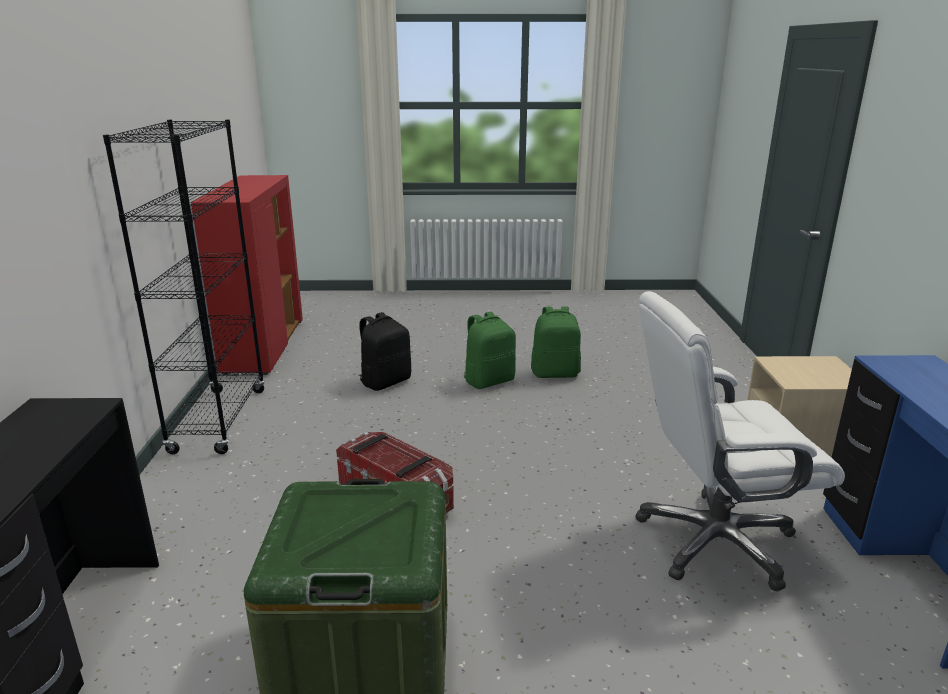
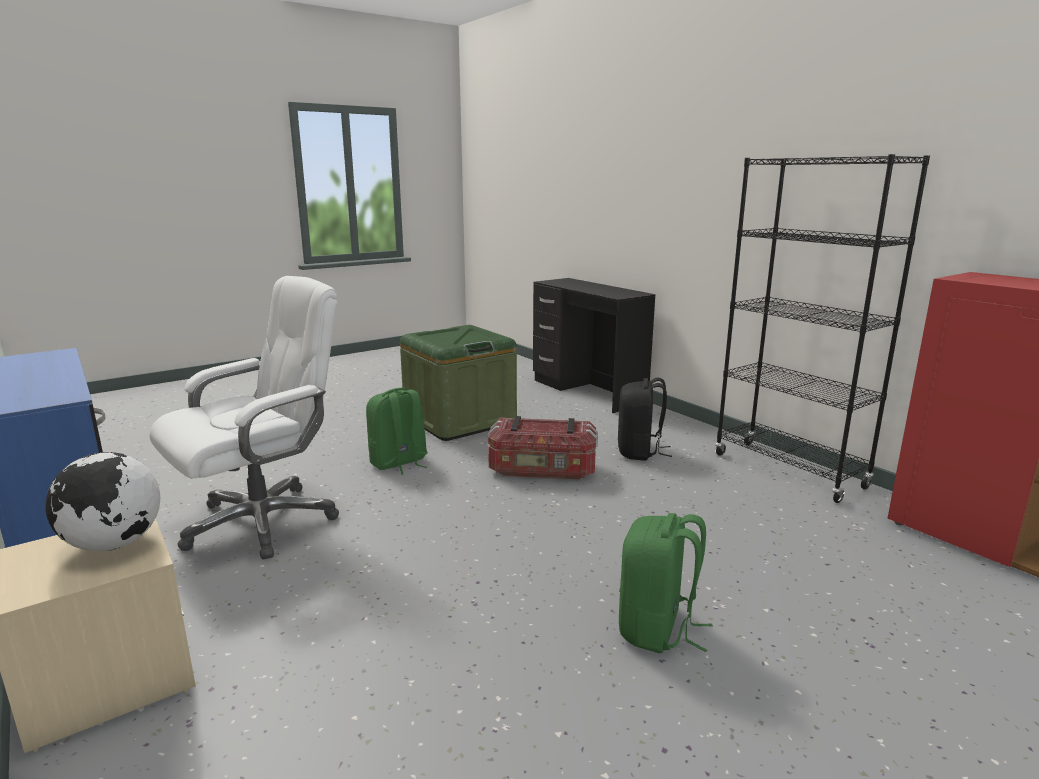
camera: 145 degrees right, 5 degrees down
(385, 382) = (769, 567): black backpack -> black backpack (640, 452)
(555, 373) = (584, 703): green backpack -> green backpack (399, 463)
(796, 373) = (114, 544): none -> globe

